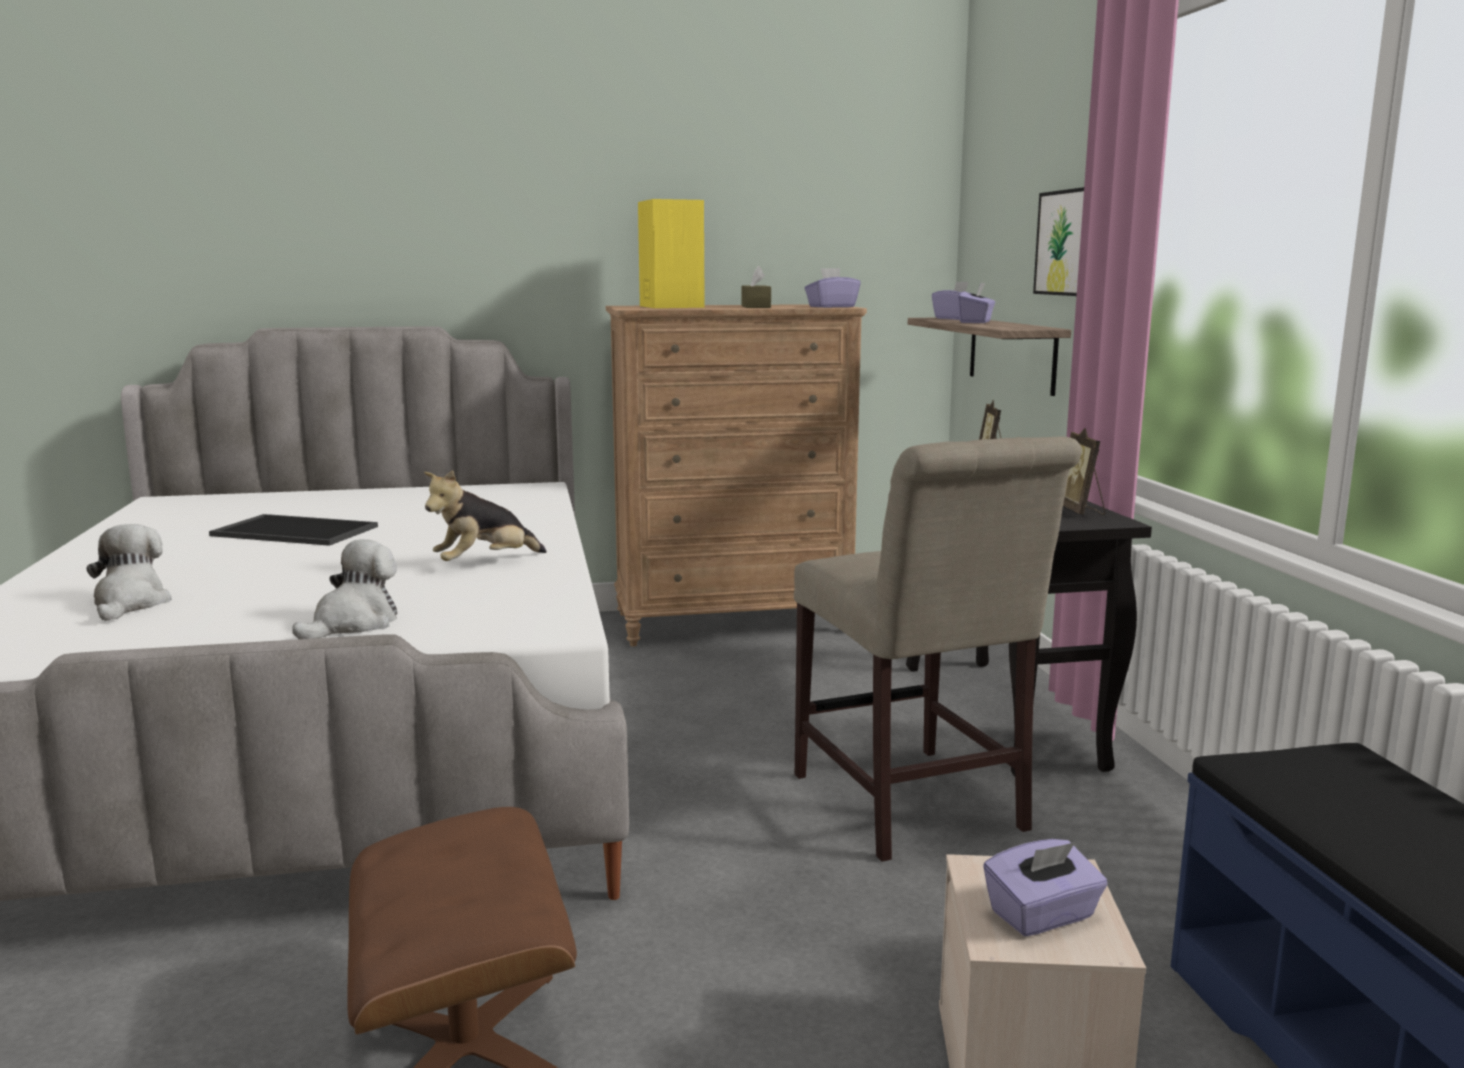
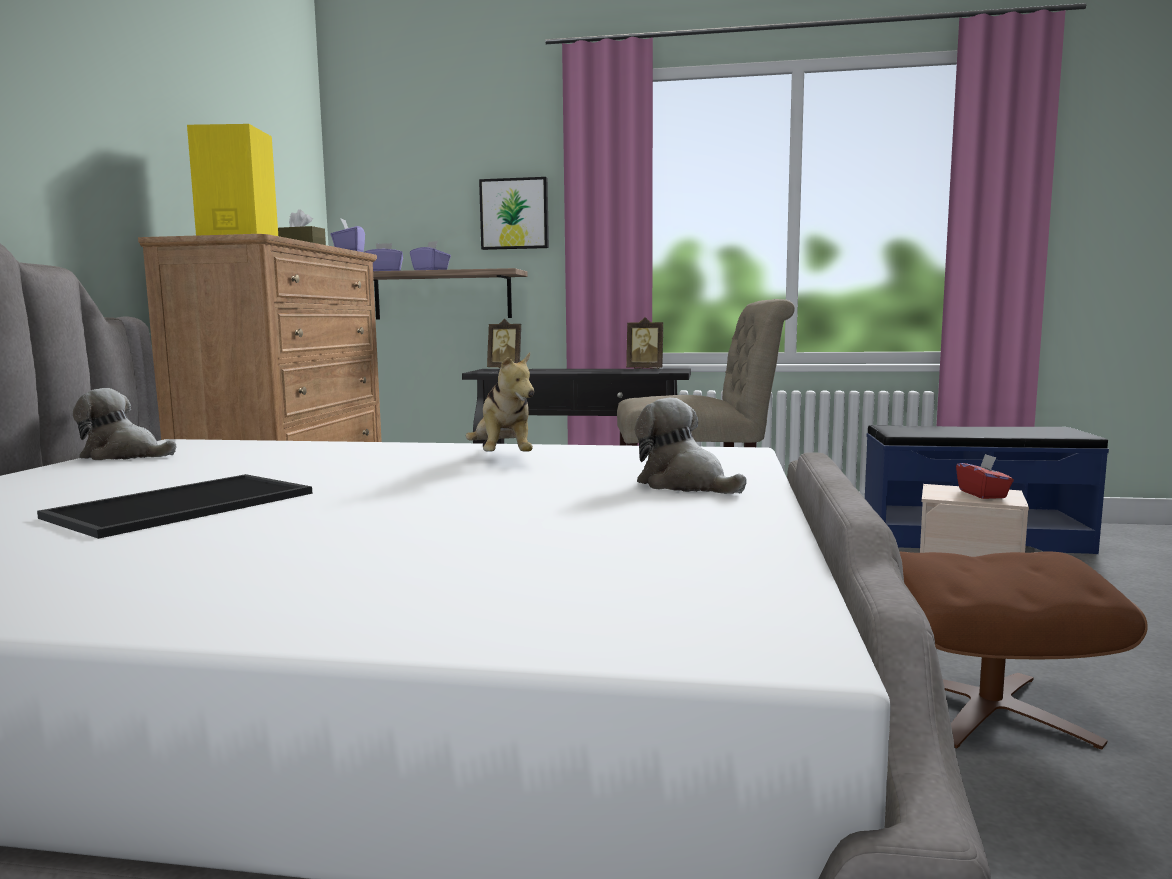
camera: 70 degrees left, 5 degrees down
(129, 604) = (503, 555): plush toy -> plush toy (125, 456)
(1042, 916) = (983, 494): purple tissue box -> red tissue box

